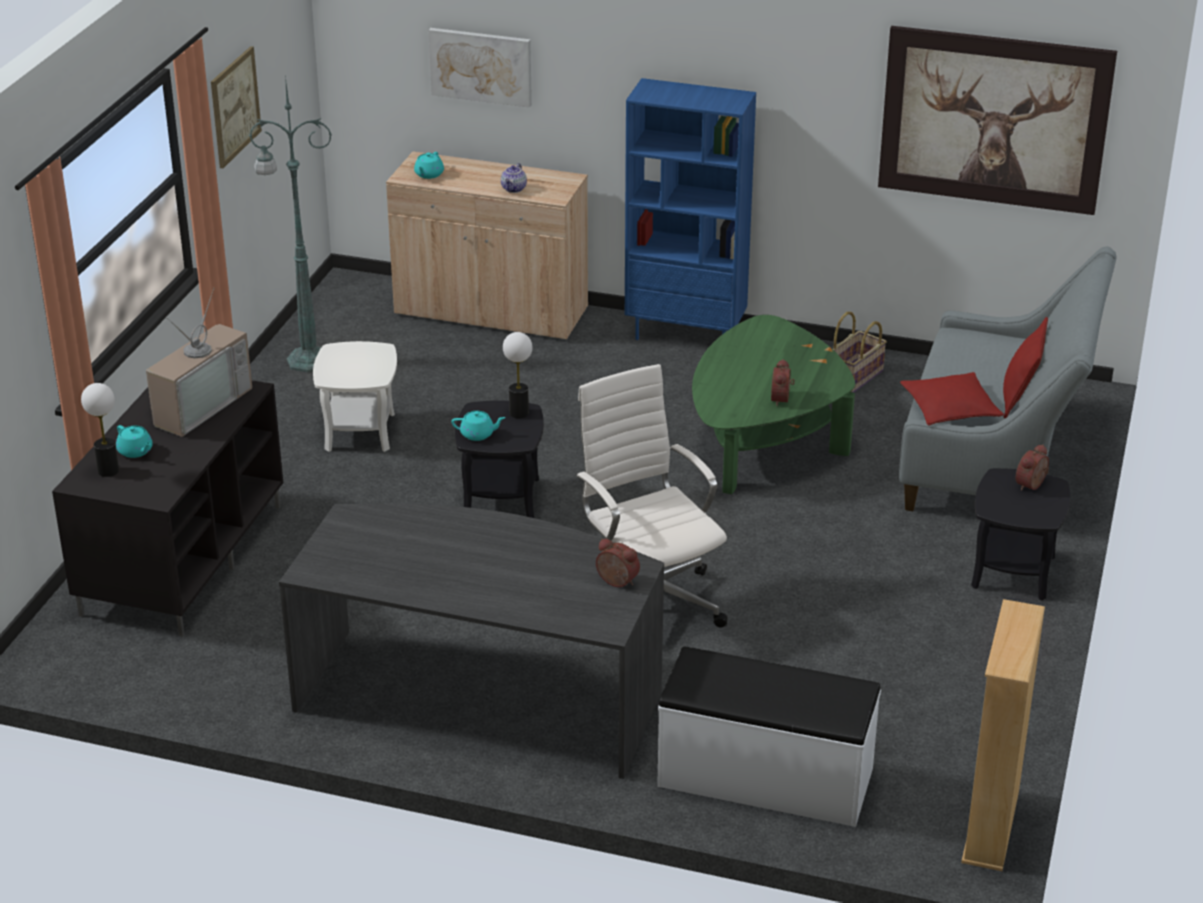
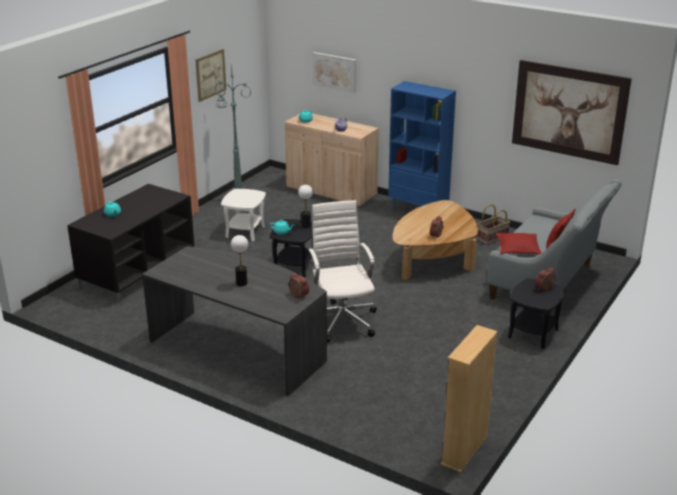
camera: 15 degrees right, 5 degrees down
(108, 471) = (96, 220): table lamp -> table lamp (241, 283)
(198, 405) = (152, 199): television -> none
(764, 440) = (433, 259): green coffee table -> brown coffee table
(765, 778) = (358, 408): white bench -> none

